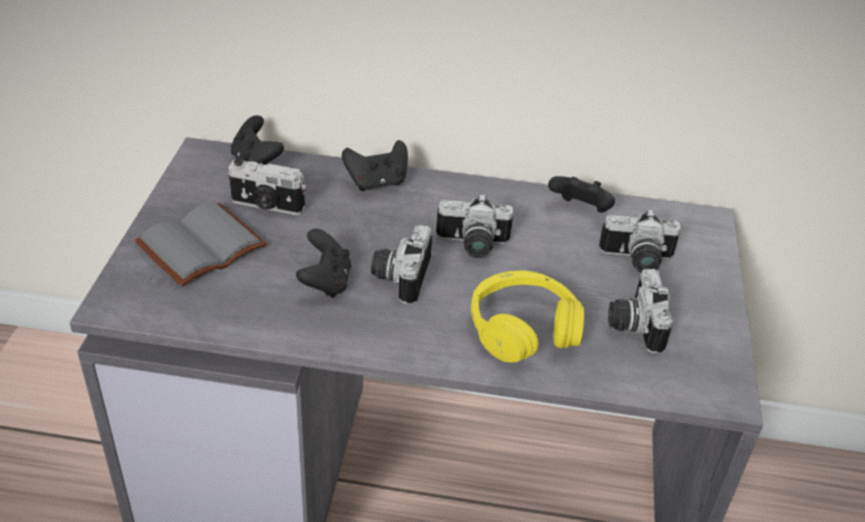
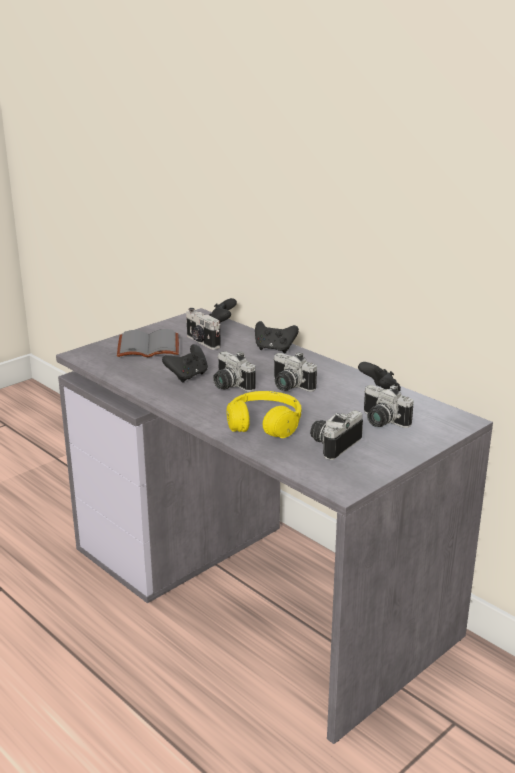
camera: 40 degrees right, 15 degrees down
(399, 276) = (229, 385): camera -> camera turned 90 degrees counterclockwise

